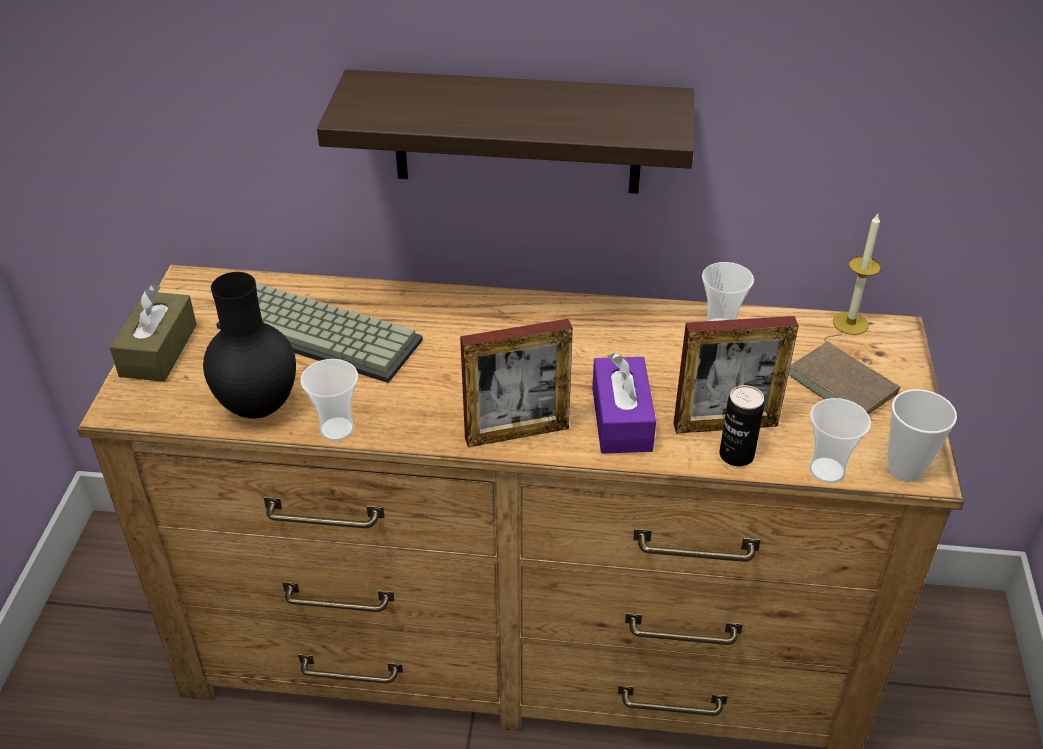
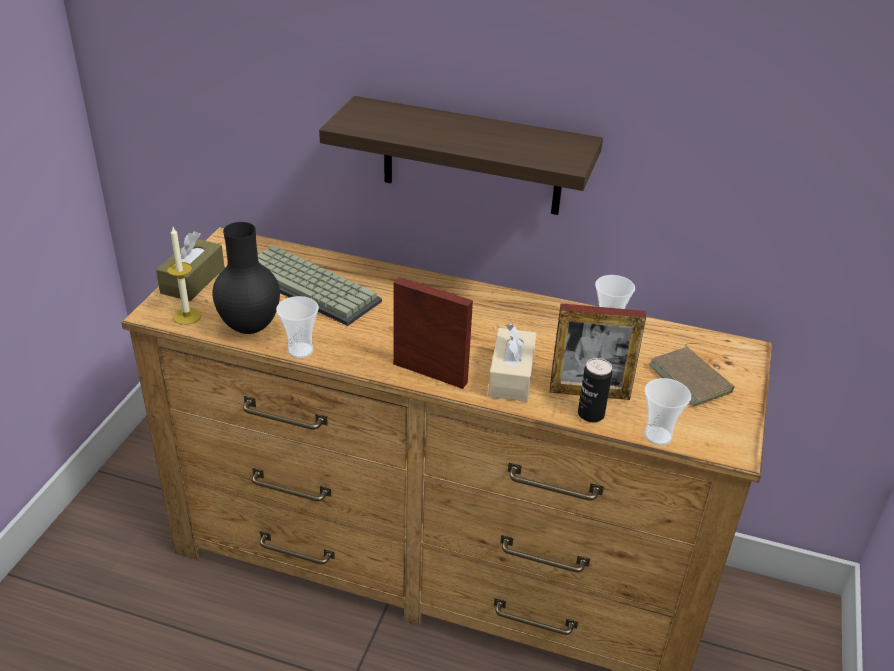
camera: 10 degrees right, 5 degrees down
(517, 433) = (430, 373): picture frame -> picture frame turned 150 degrees counterclockwise
(621, 419) = (511, 376): purple tissue box -> beige tissue box
(850, 323) = (712, 338): candle -> candle (187, 316)
(905, 469) = (721, 445): cup -> none

